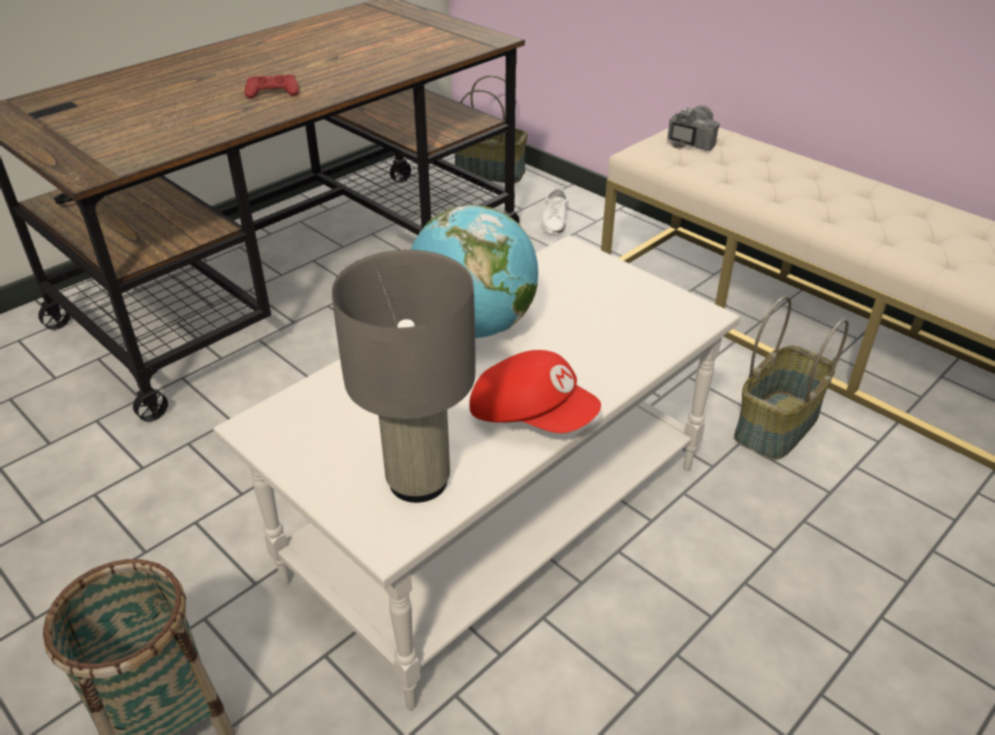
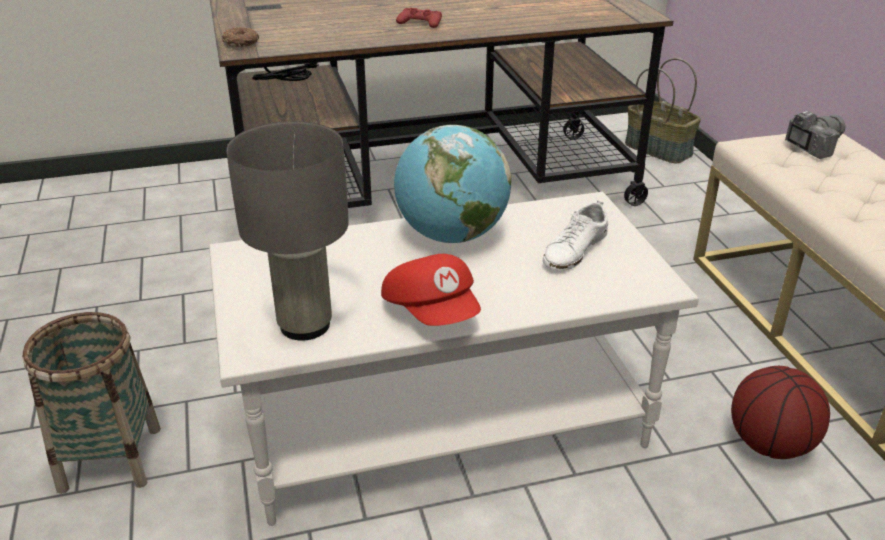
camera: 30 degrees right, 5 degrees down
(77, 164) = (241, 43): none -> donut
(554, 220) = (687, 203): white shoe -> white shoe (574, 250)
(778, 426) = (770, 445): basket -> basketball

